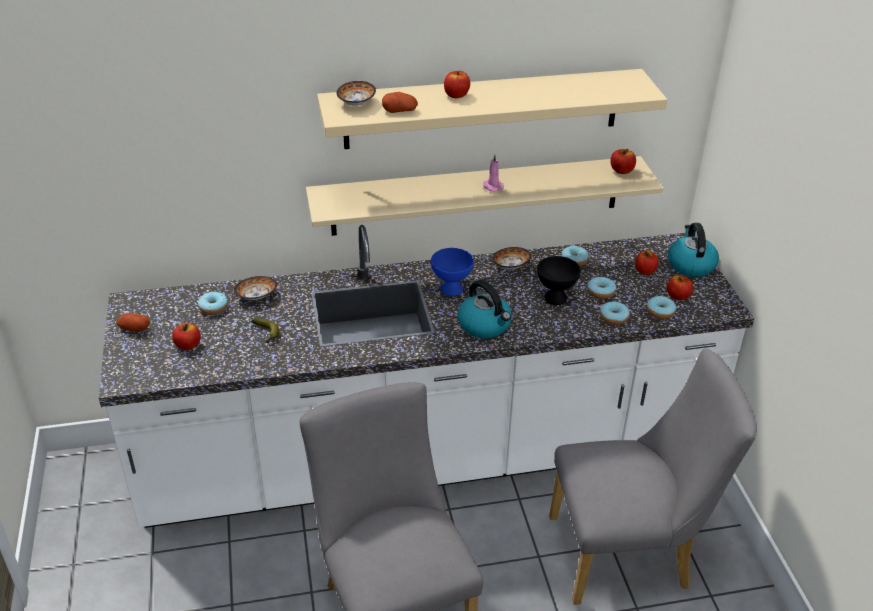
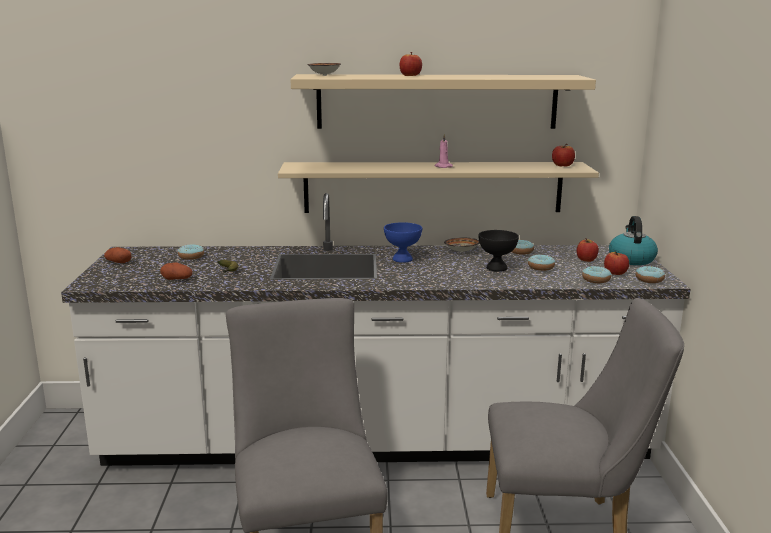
camera: 10 degrees right, 20 degrees down
(188, 345) = (156, 272): apple -> none
(255, 296) = (230, 253): bowl -> none
(399, 111) = (358, 77): potato -> potato (177, 279)
(485, 325) = (425, 277): kettle -> none
(613, 317) = (549, 280): donut -> donut (649, 280)

